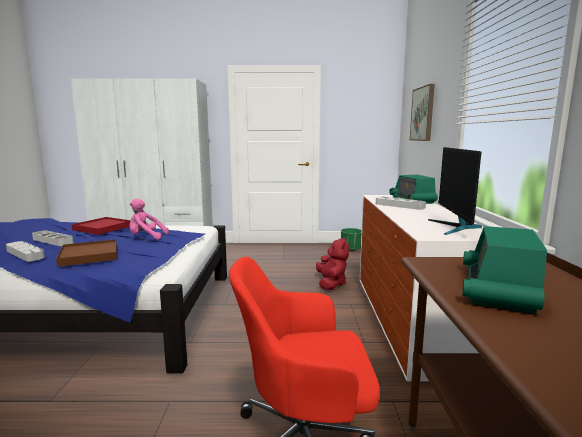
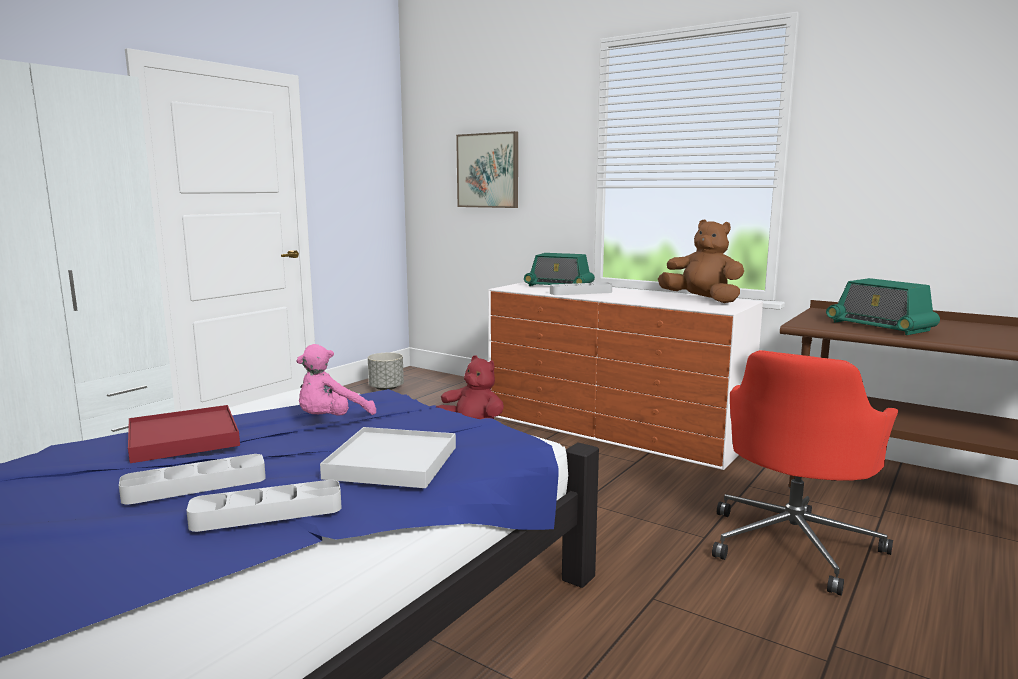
camera: 55 degrees left, 0 degrees up
(89, 255) = (391, 463): brown tray -> white tray
(351, 250) = (386, 388): green planter -> grey planter
(455, 227) = (702, 300): monitor -> brown plush toy

